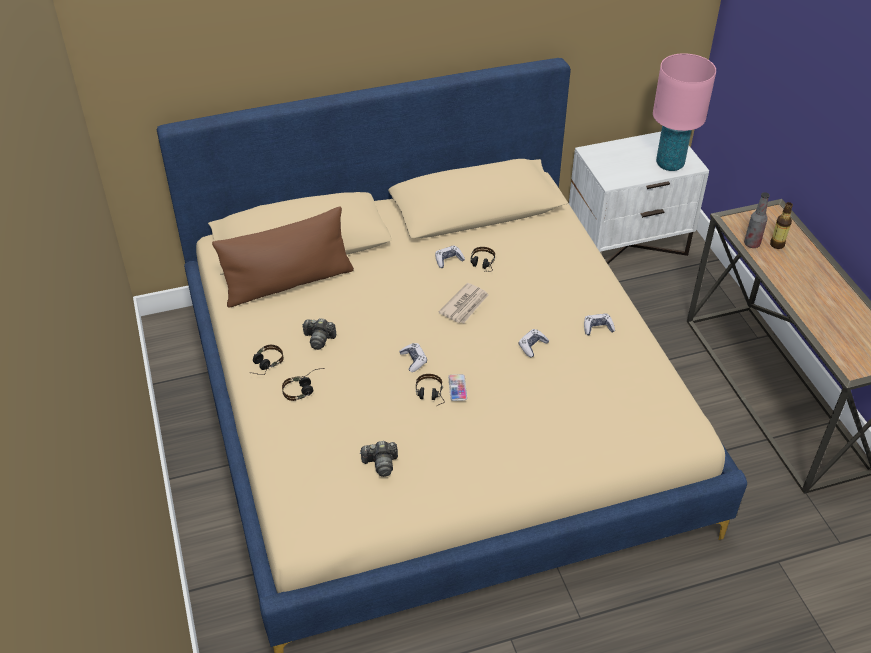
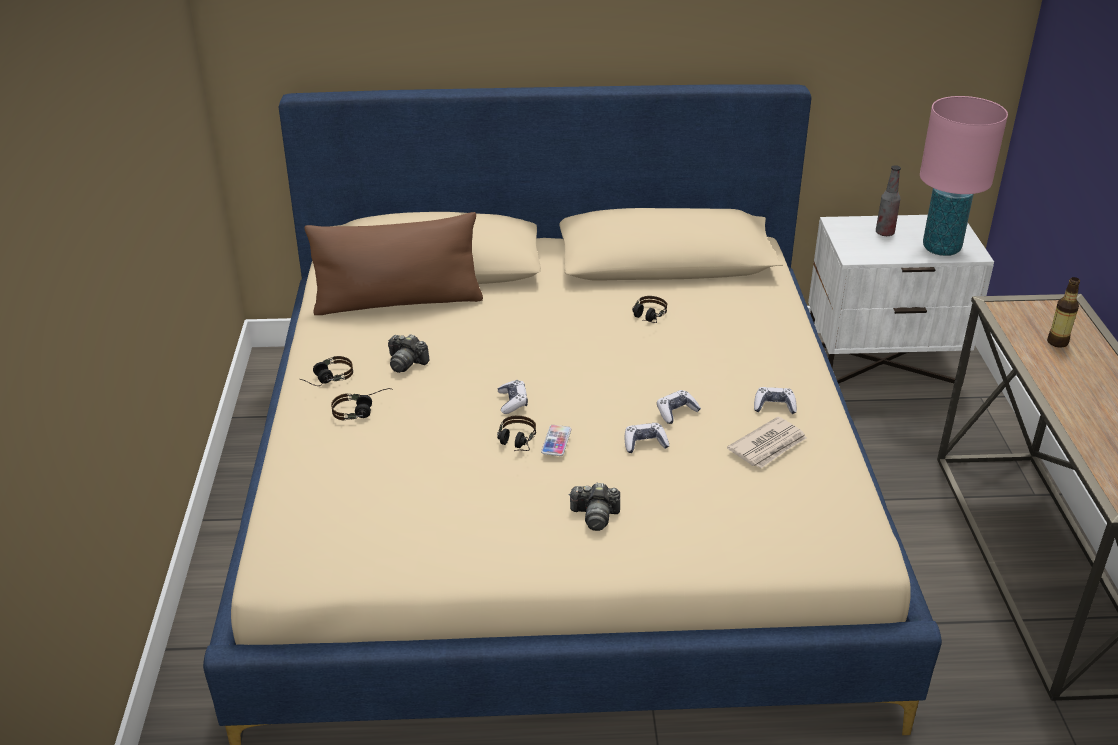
camera: 15 degrees right, 10 degrees down
(381, 463) = (416, 506): camera -> camera (595, 516)
(448, 260) = (606, 306): game controller -> game controller (645, 443)
(465, 305) = (606, 355): newspaper -> newspaper (768, 446)
(751, 244) = (1020, 336): bottle -> bottle (884, 233)

